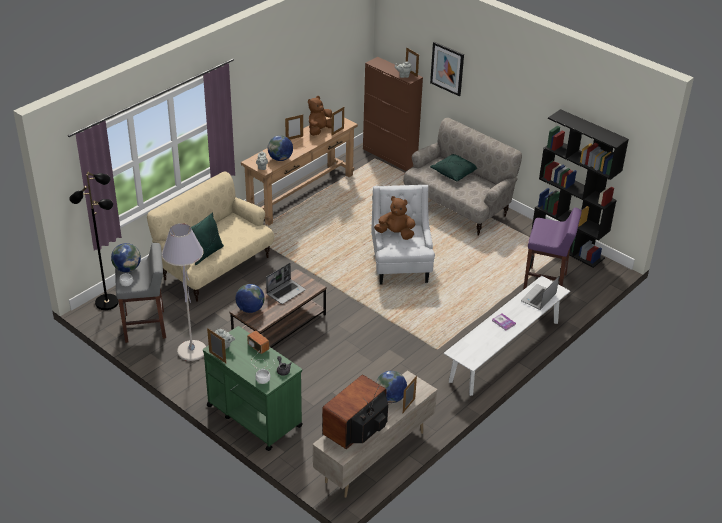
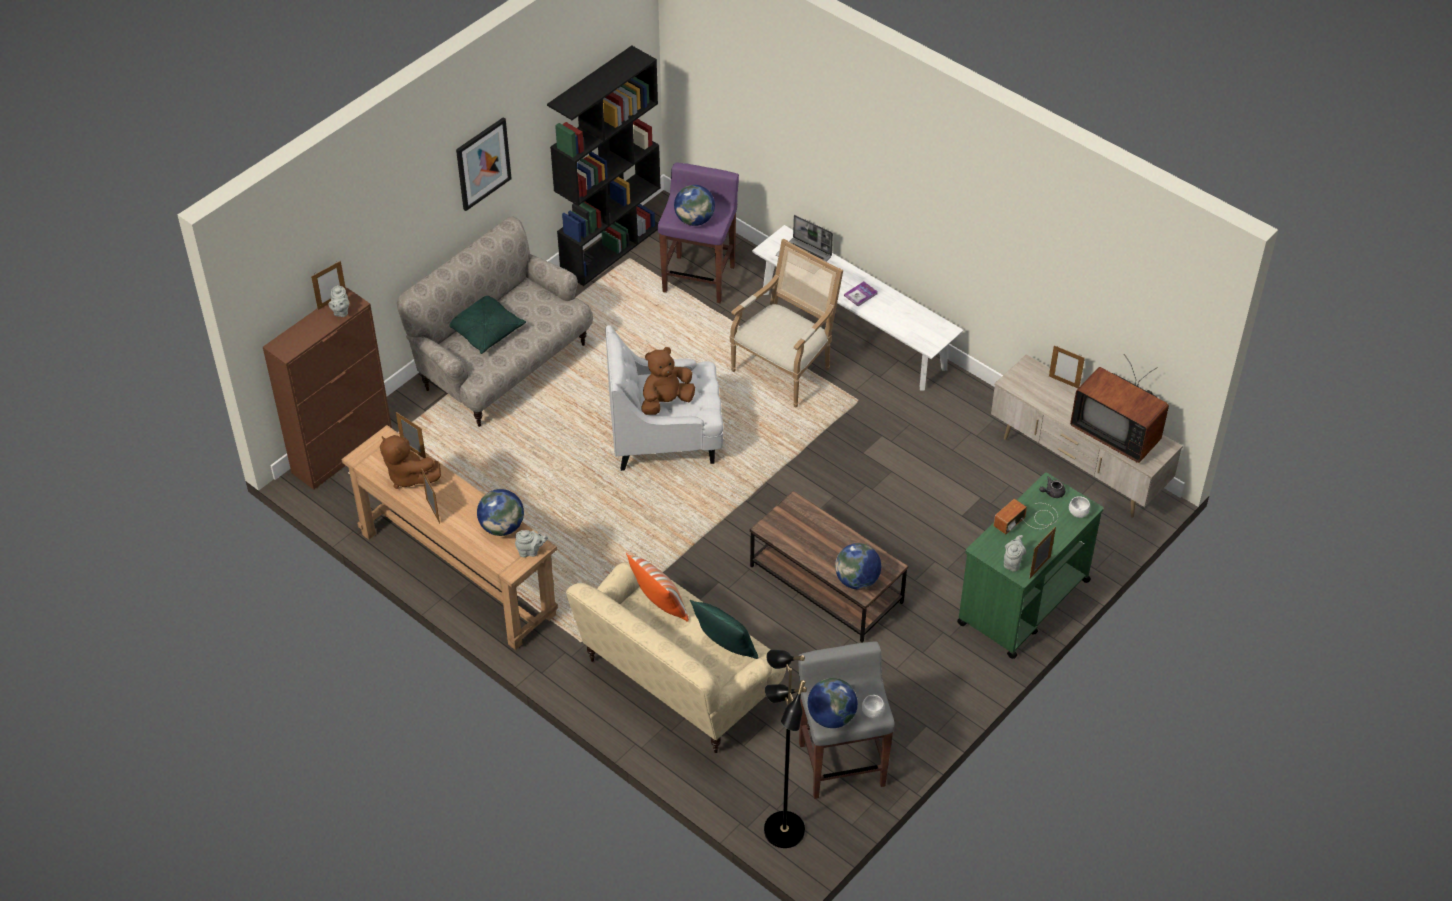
camera: 90 degrees left, 10 degrees up
(192, 351) = (894, 692): grey floor lamp -> none
(240, 231) = (660, 605): none -> pillow
(286, 292) = (810, 538): laptop -> none
(390, 398) = (1052, 400): globe -> globe (694, 220)
(395, 234) = (666, 402): brown plush toy -> brown plush toy turned 45 degrees clockwise
(447, 68) = (376, 234): picture -> picture (483, 163)
(464, 317) = (785, 369): none -> armchair

